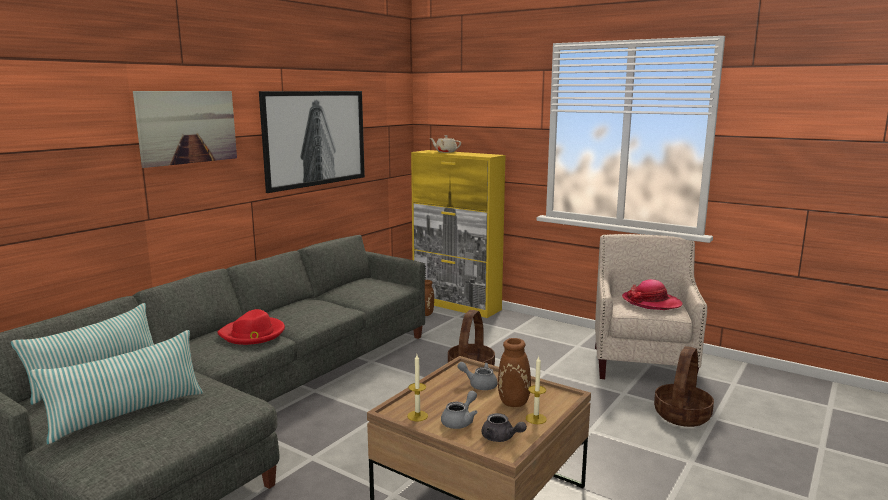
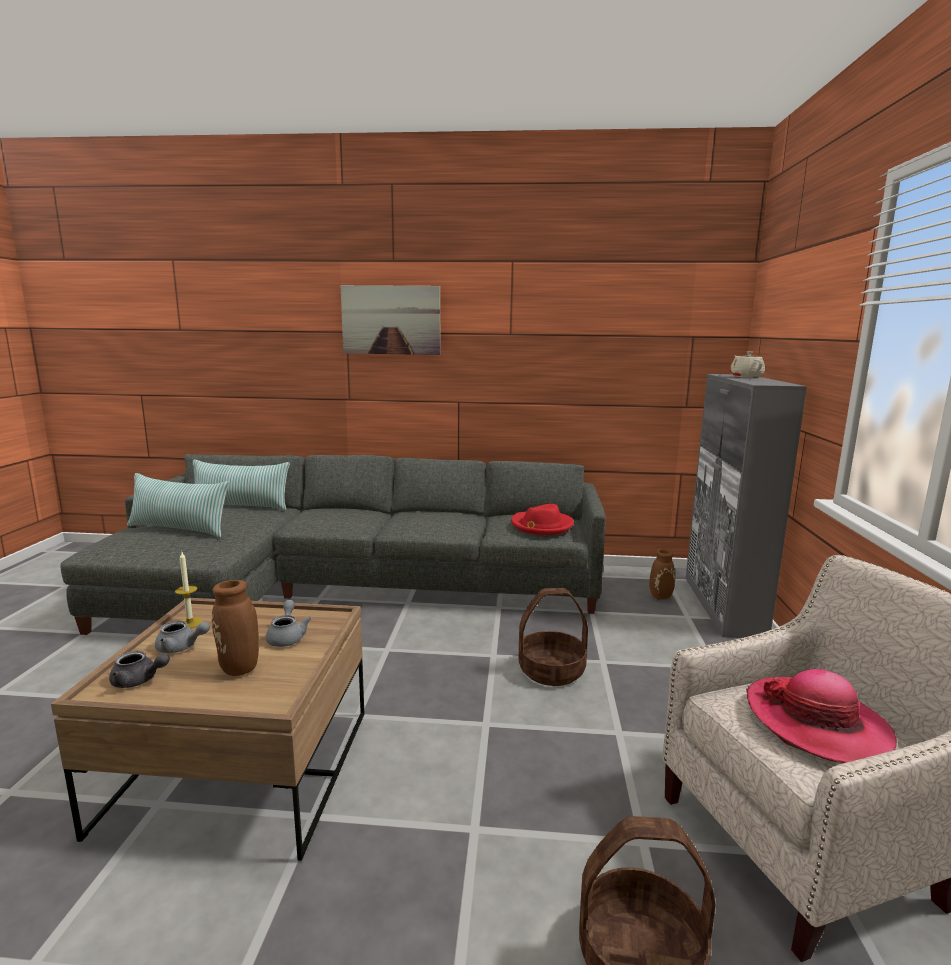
camera: 60 degrees right, 0 degrees up
(253, 334) = (356, 519): red hat -> red hat (541, 526)
(315, 138) = (553, 343): picture -> none
(456, 305) = (723, 606): yellow cabinet -> grey cabinet
(501, 438) = (139, 681): grey teapot -> grey teapot turned 90 degrees counterclockwise
(536, 418) = (197, 693): candle -> none

